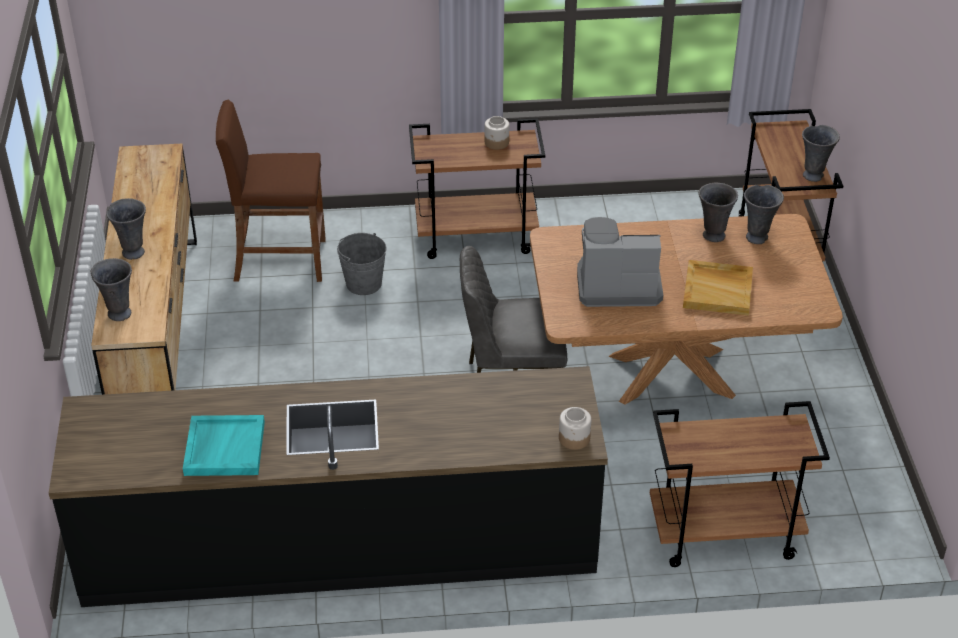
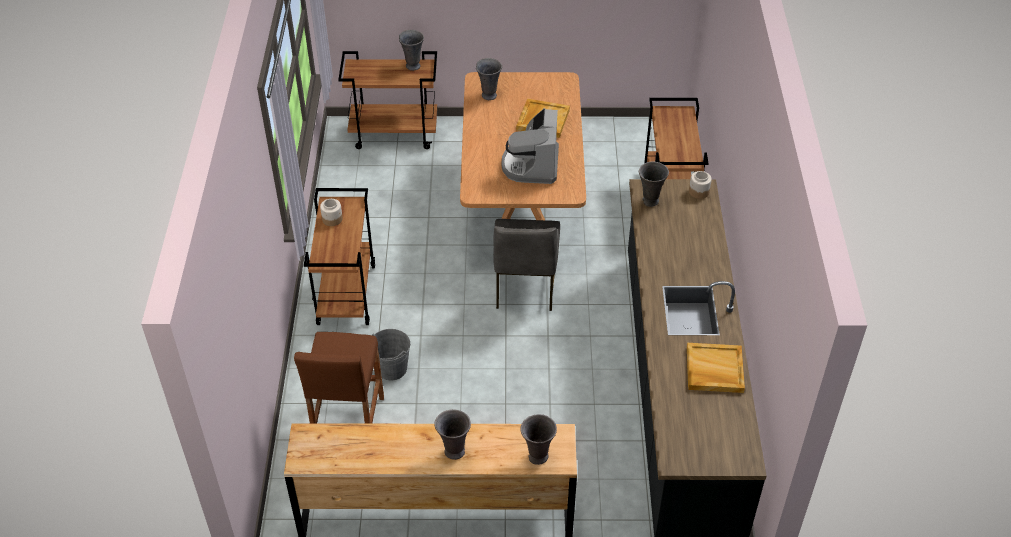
camera: 85 degrees left, 5 degrees up
(224, 448) = (714, 370): turquoise tray -> beige tray
(713, 235) = (484, 115): grey vase -> grey vase (650, 201)

